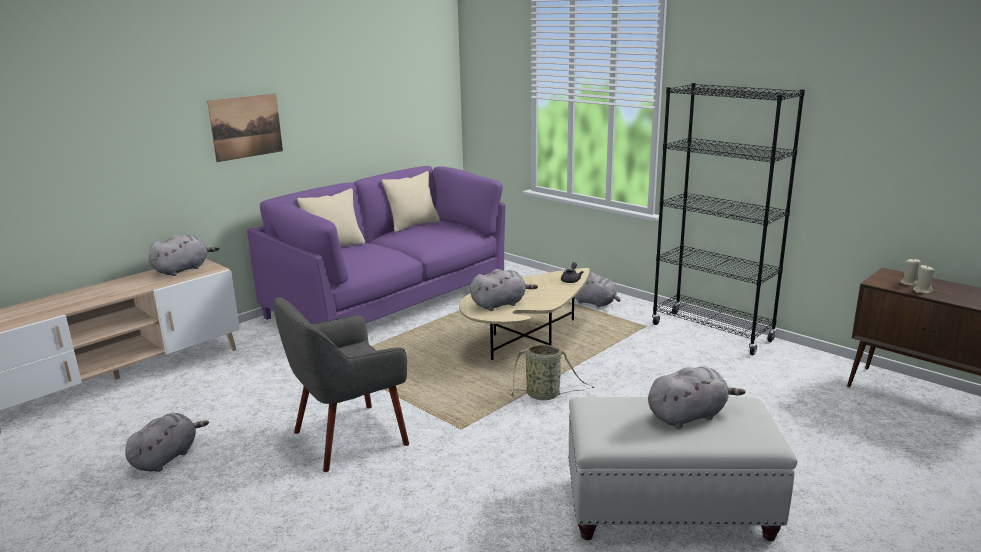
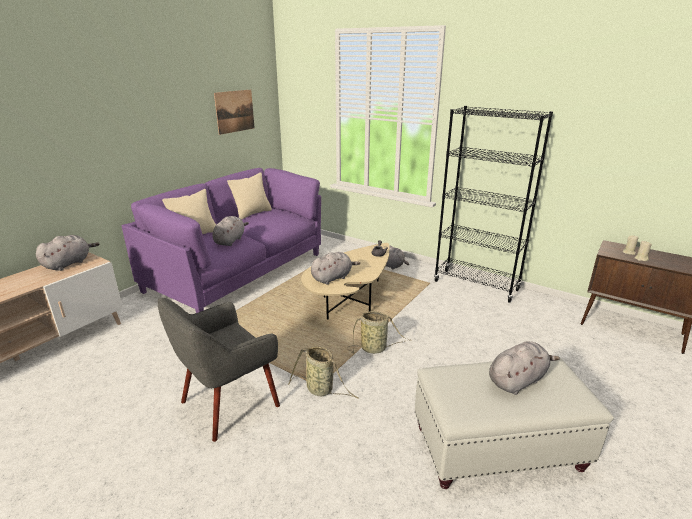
camera: 10 degrees left, 5 degrees up
(167, 457) = (69, 440): grey plush toy -> grey plush toy (230, 241)
(246, 127) = (114, 141): picture -> picture (235, 111)
(464, 433) = (321, 390): none -> basket

